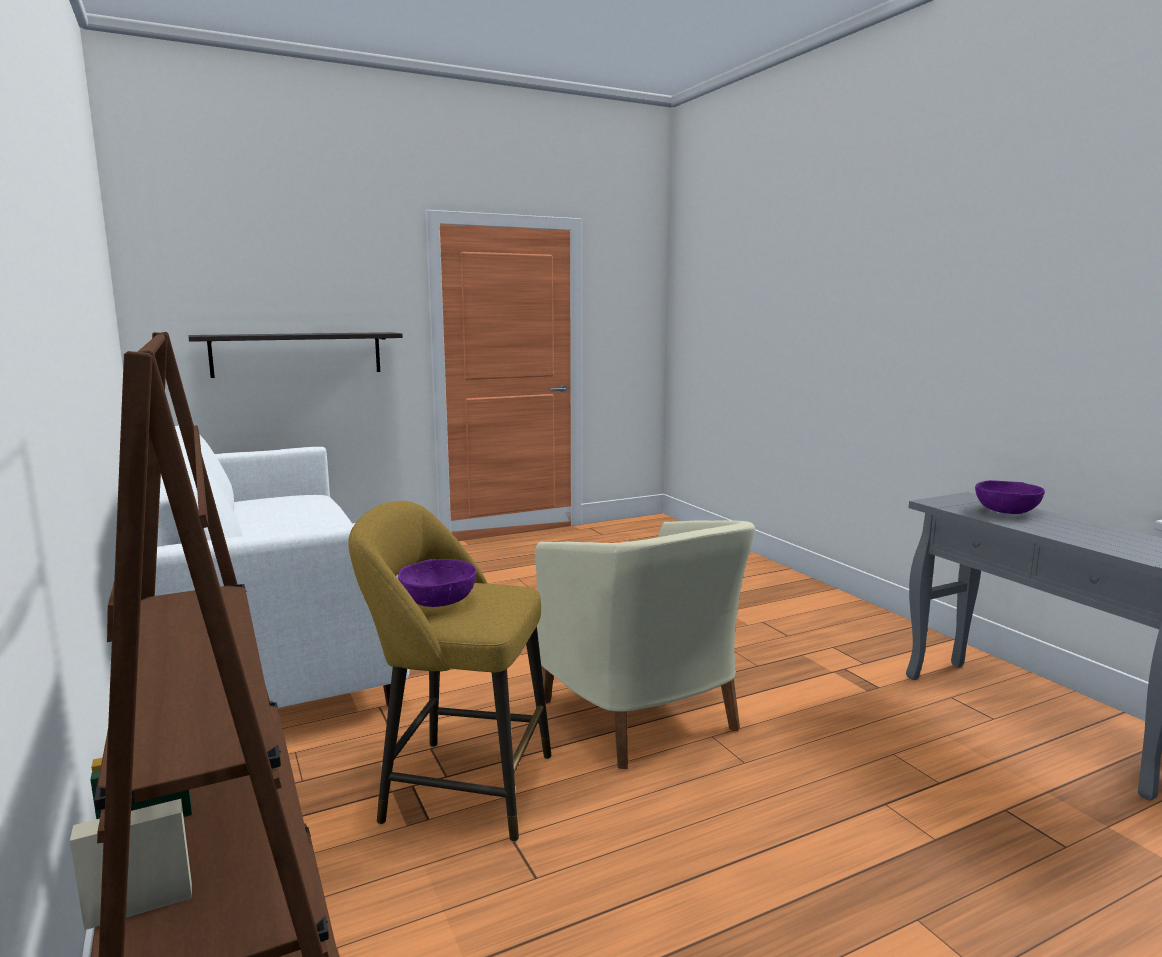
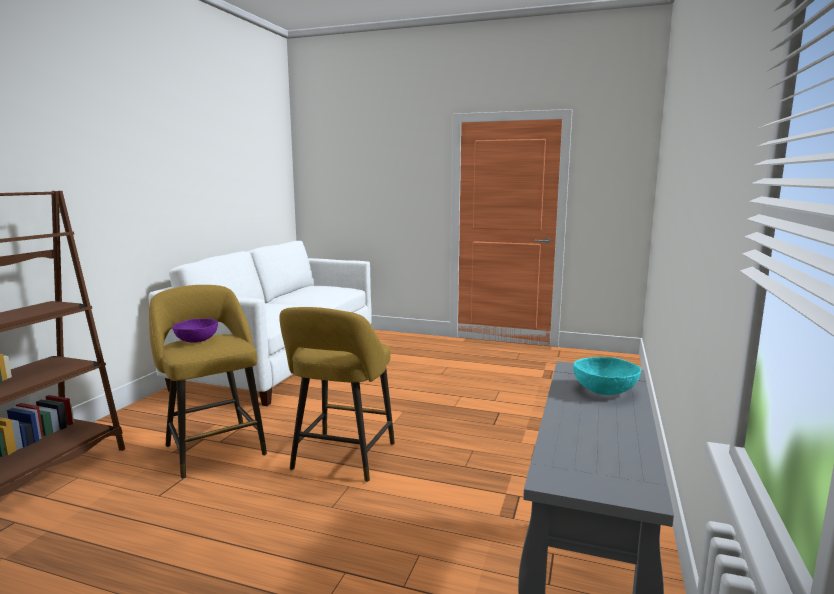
camera: 45 degrees right, 0 degrees up
(297, 354) = (373, 206): shelf -> none
(642, 716) = (341, 459): beige armchair -> yellow stool
(1007, 511) = (605, 390): purple bowl -> turquoise bowl

